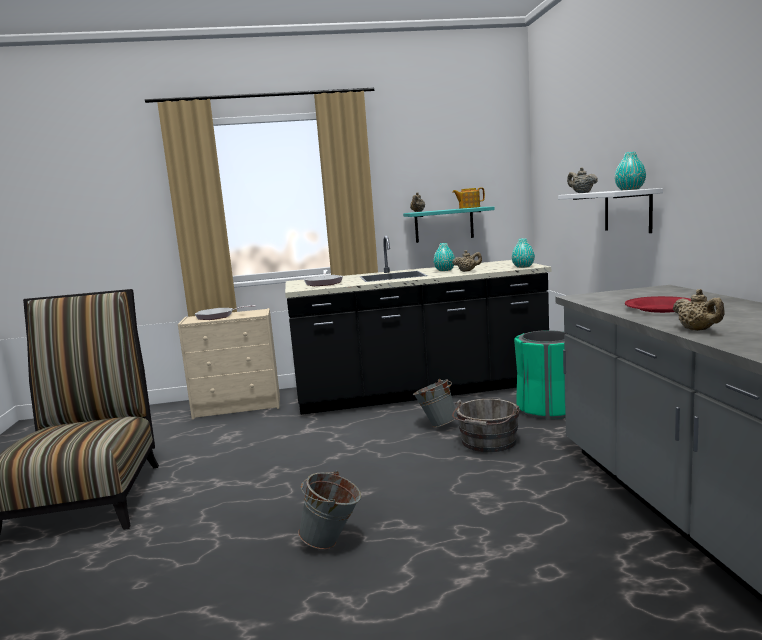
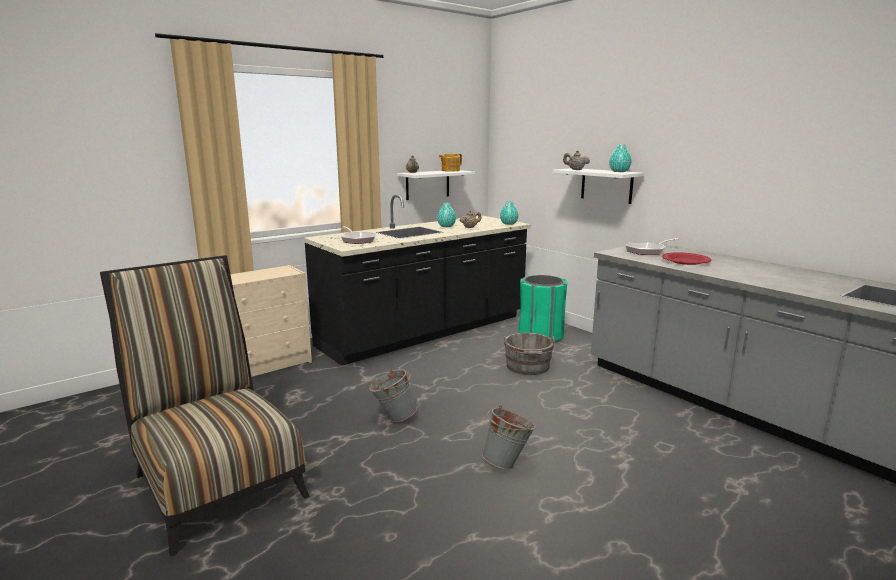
camera: 30 degrees left, 5 degrees up
(218, 316) = (247, 276): frying pan -> frying pan (647, 251)
(436, 425) = (474, 359): grey bucket -> grey bucket (393, 418)
(444, 225) = (427, 184): turquoise shelf -> white shelf
(698, 330) = (739, 277): beige teapot -> none

